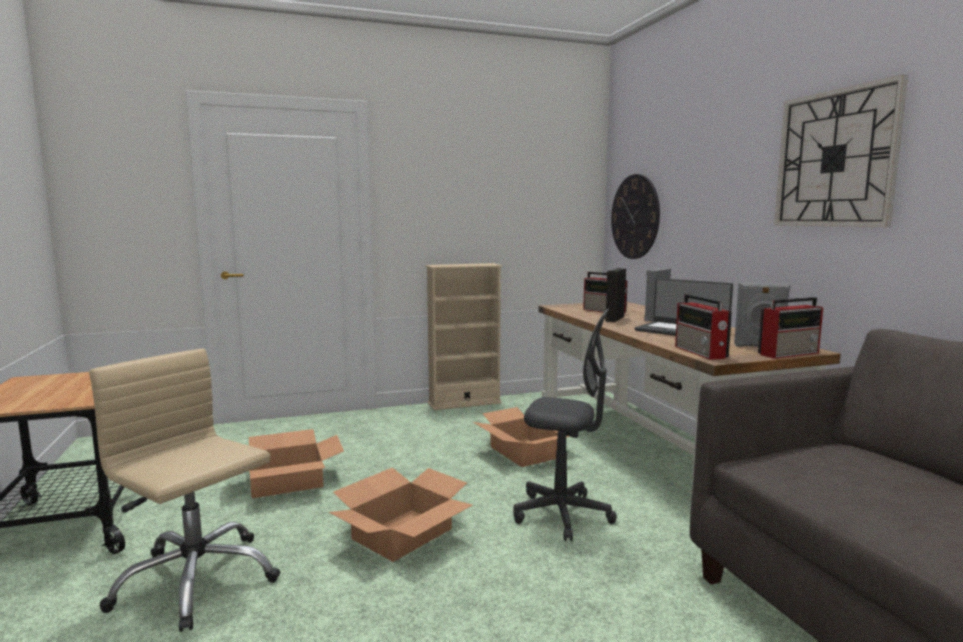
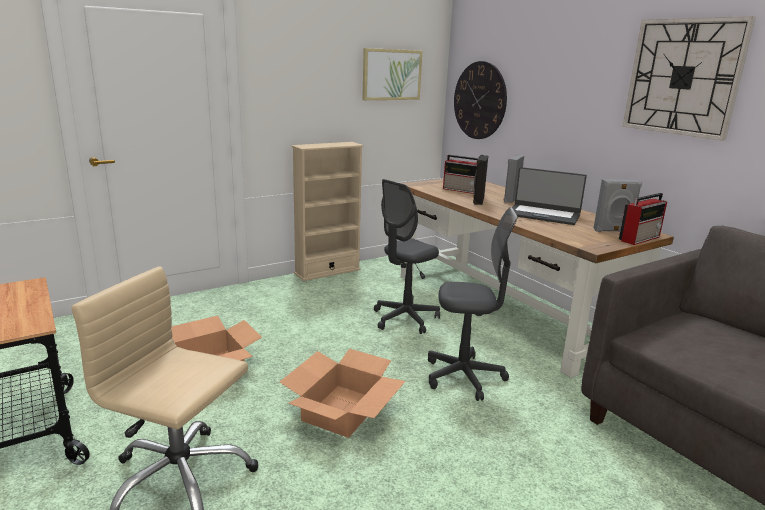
camera: 15 degrees left, 10 degrees up
(524, 452) = (405, 319): cardboard box -> grey office chair
(538, 194) = (391, 74): none -> picture
(701, 352) = (577, 240): radio -> none

